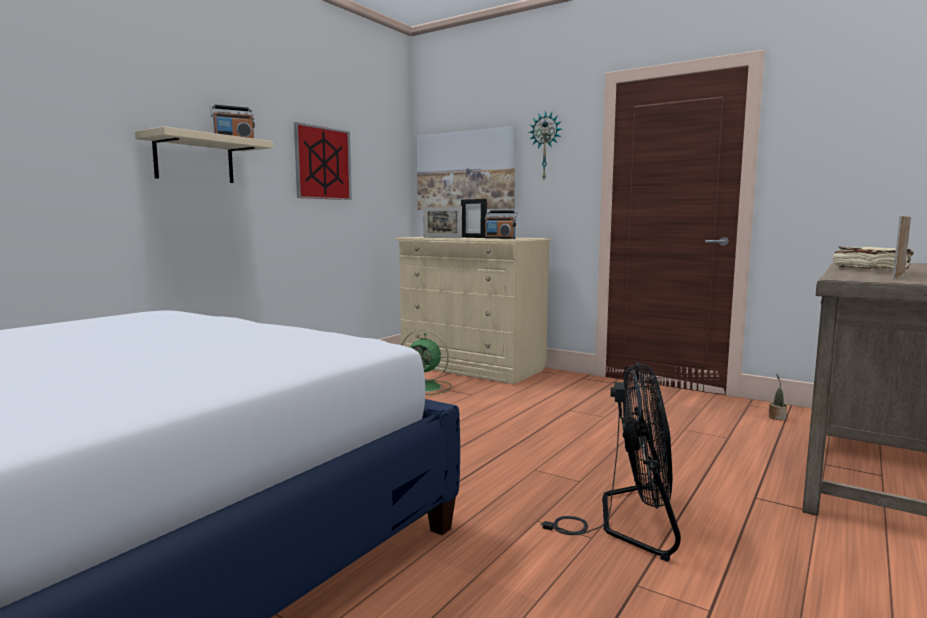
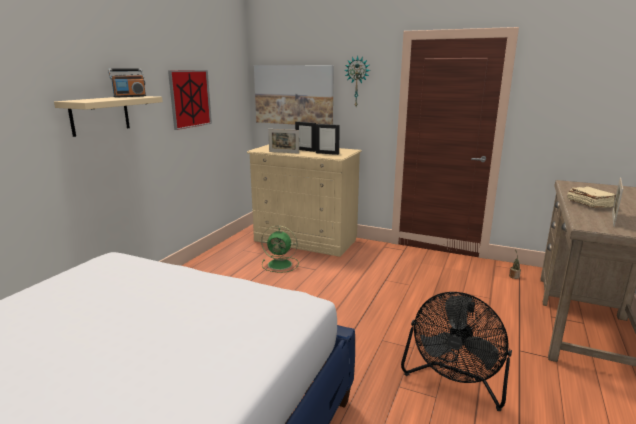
camera: 10 degrees left, 10 degrees up
(500, 238) = (327, 153): radio -> picture frame
(626, 519) = (451, 379): black fan -> black fan turned 120 degrees clockwise

